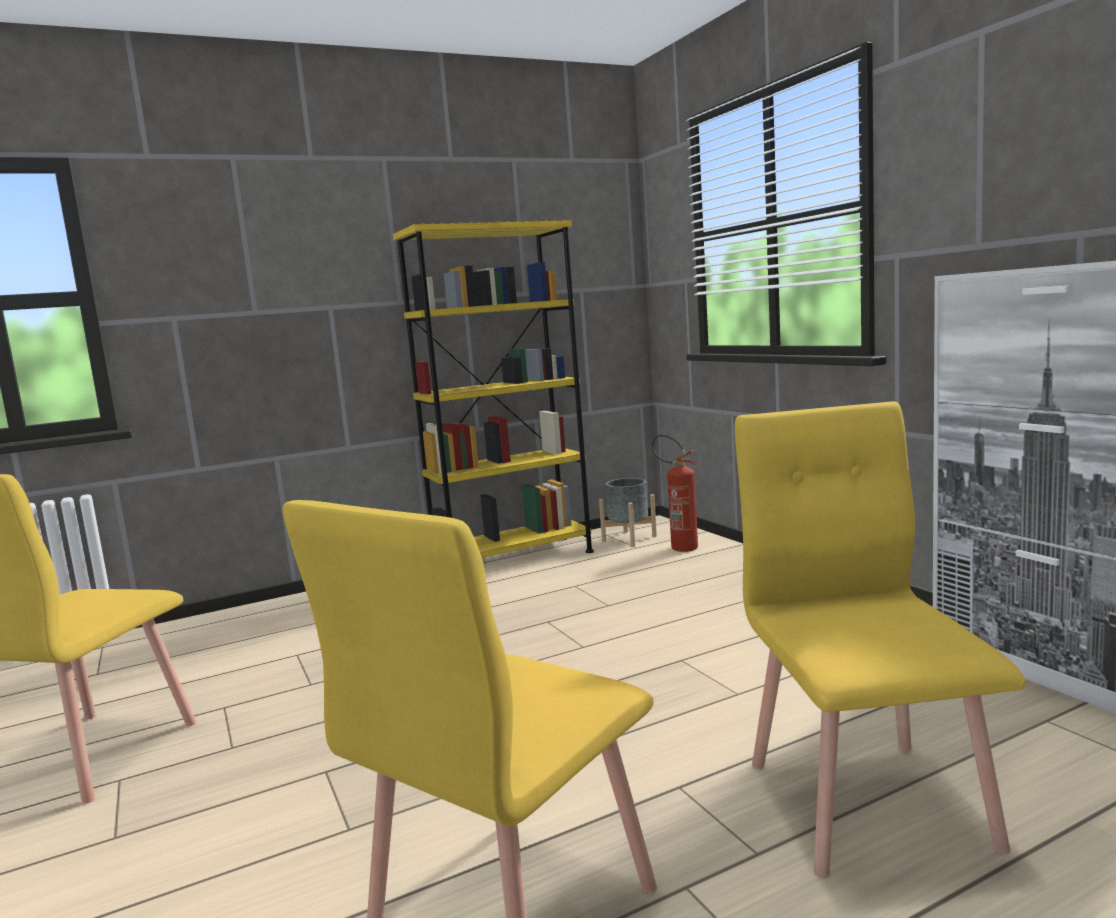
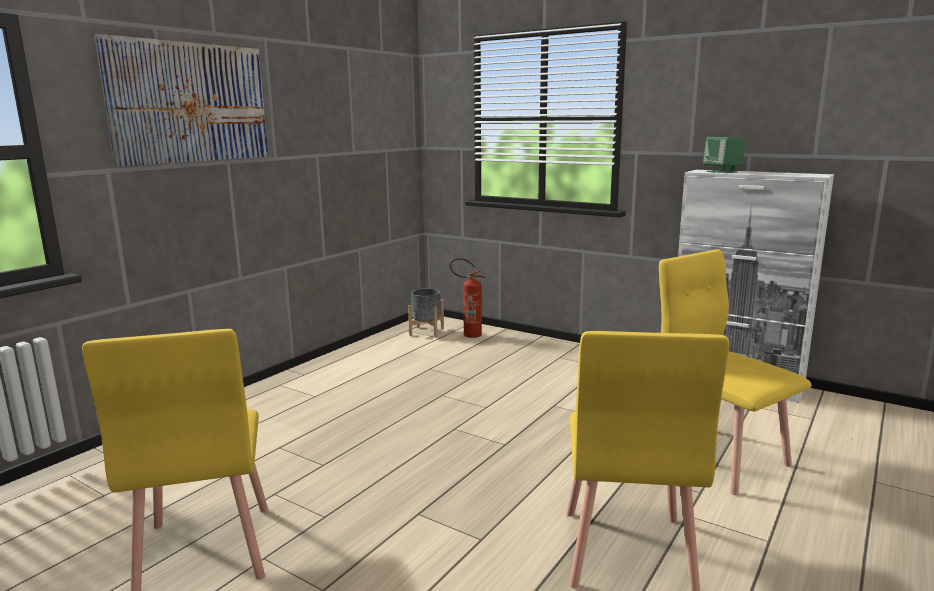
camera: 30 degrees left, 5 degrees up
(276, 239) = (190, 103): none -> picture
(513, 559) = (359, 355): yellow bookcase -> none
(1009, 269) = (722, 172): none -> green speaker

